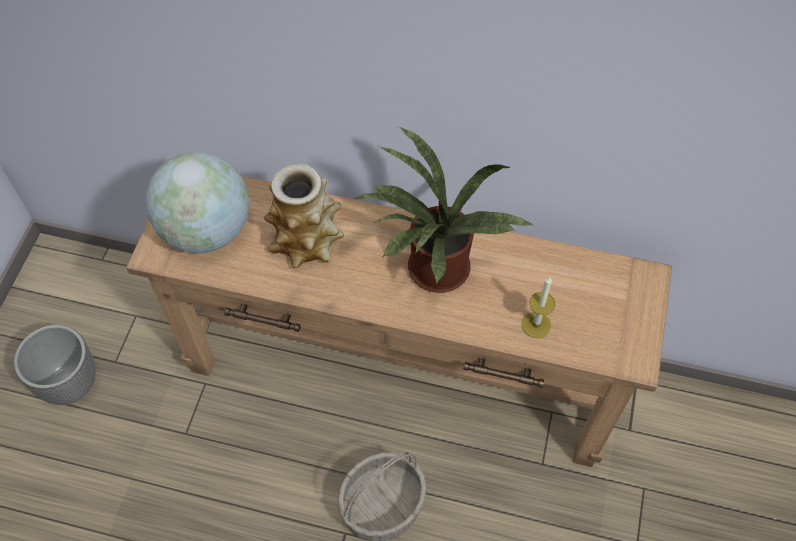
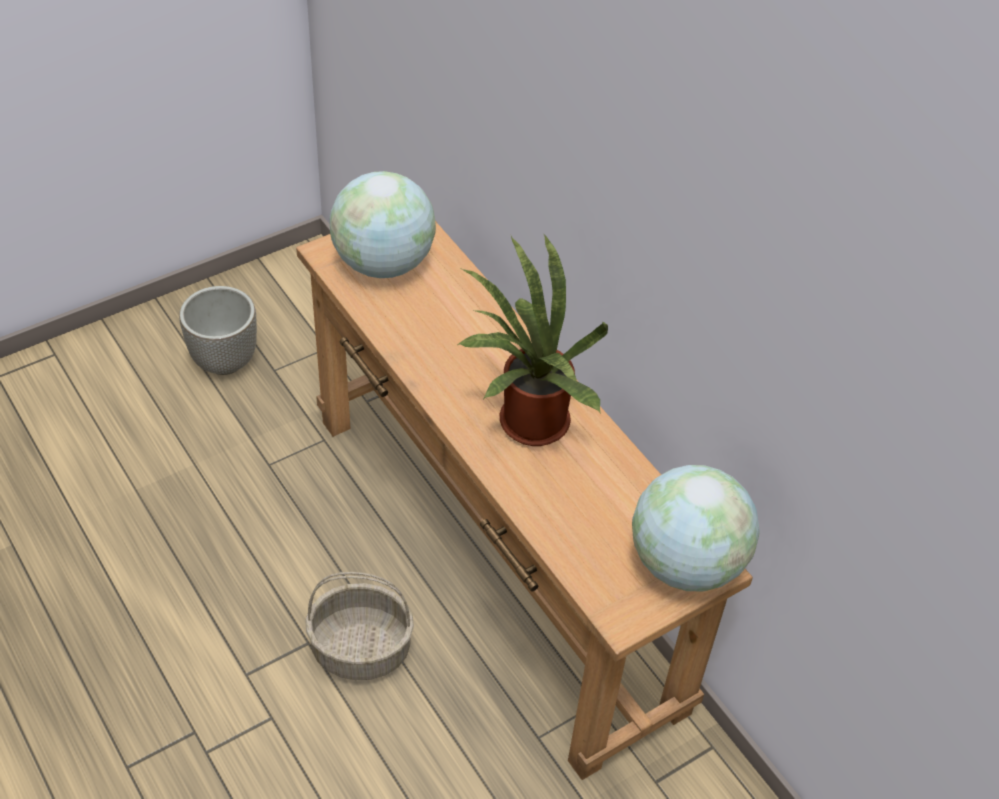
camera: 40 degrees right, 10 degrees down
(307, 241) = (451, 326): vase -> none
(536, 325) = (566, 525): candle -> none
(629, 289) = (686, 563): none -> globe

